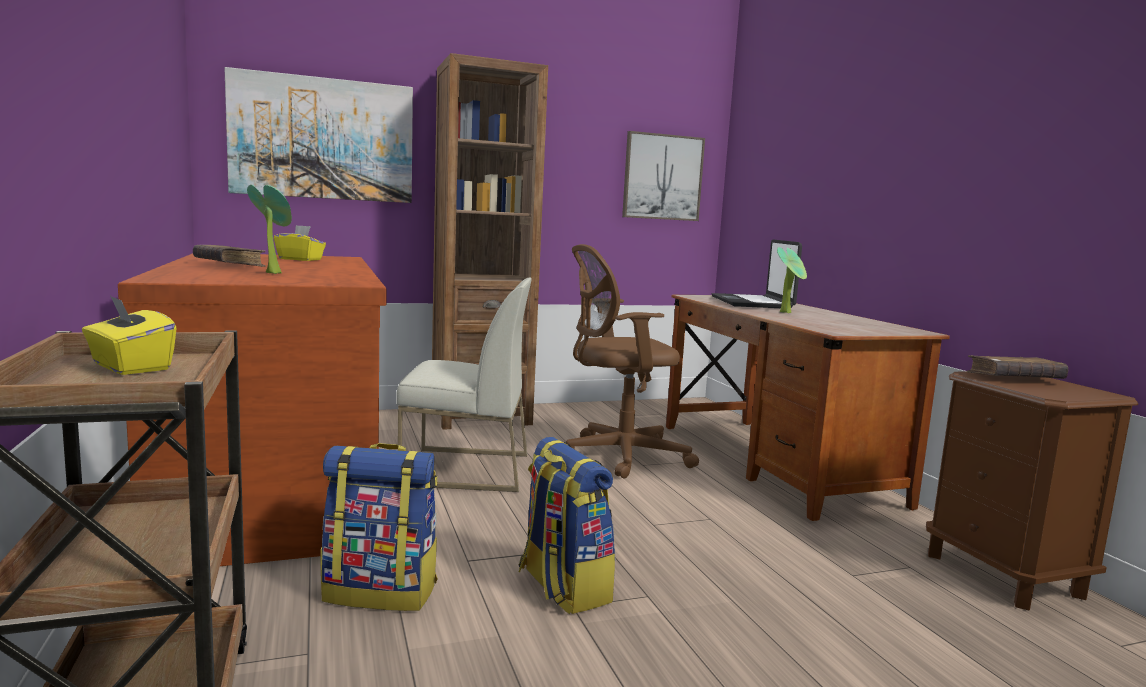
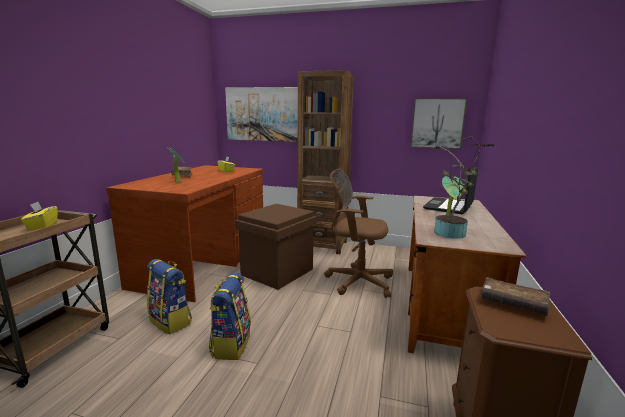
camera: 35 degrees right, 5 degrees up
(465, 470) = (277, 272): white chair -> brown storage box
(839, 326) = (450, 234): none -> potted plant

